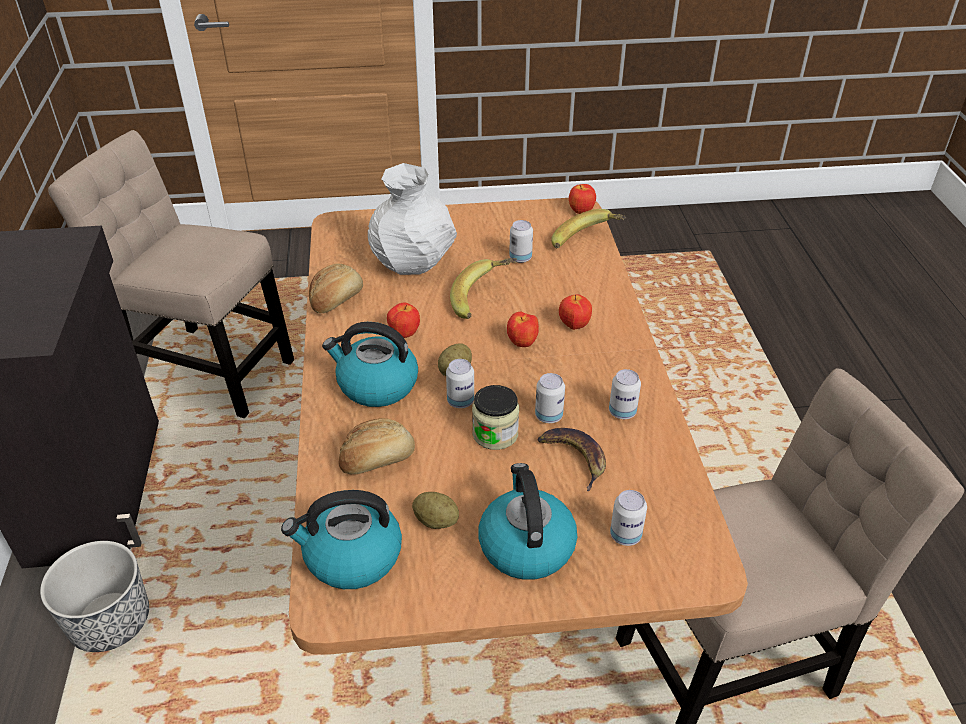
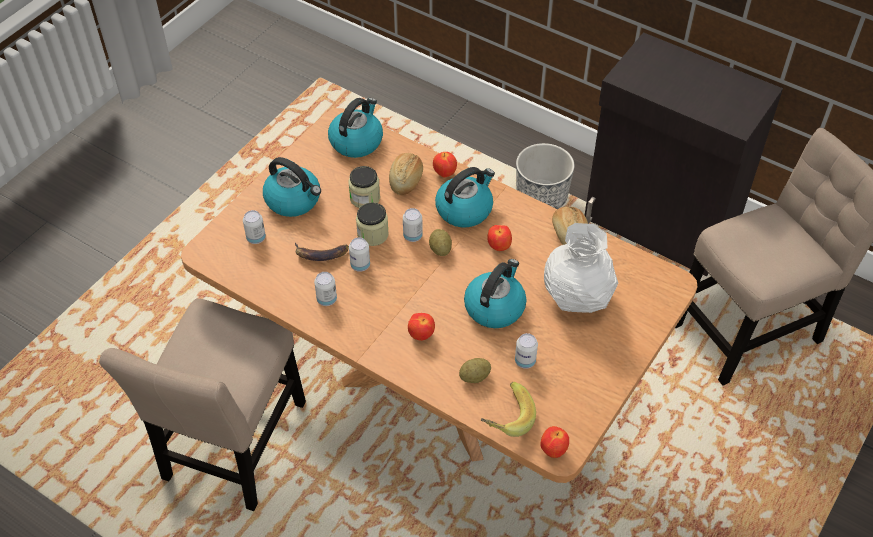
camera: 130 degrees right, 10 degrees up
(436, 521) = (343, 178): potato -> potato (474, 377)
(447, 478) = (365, 198): none -> jar
(484, 300) = (495, 307): banana -> kettle
(522, 343) = (431, 296): apple -> apple (444, 173)

